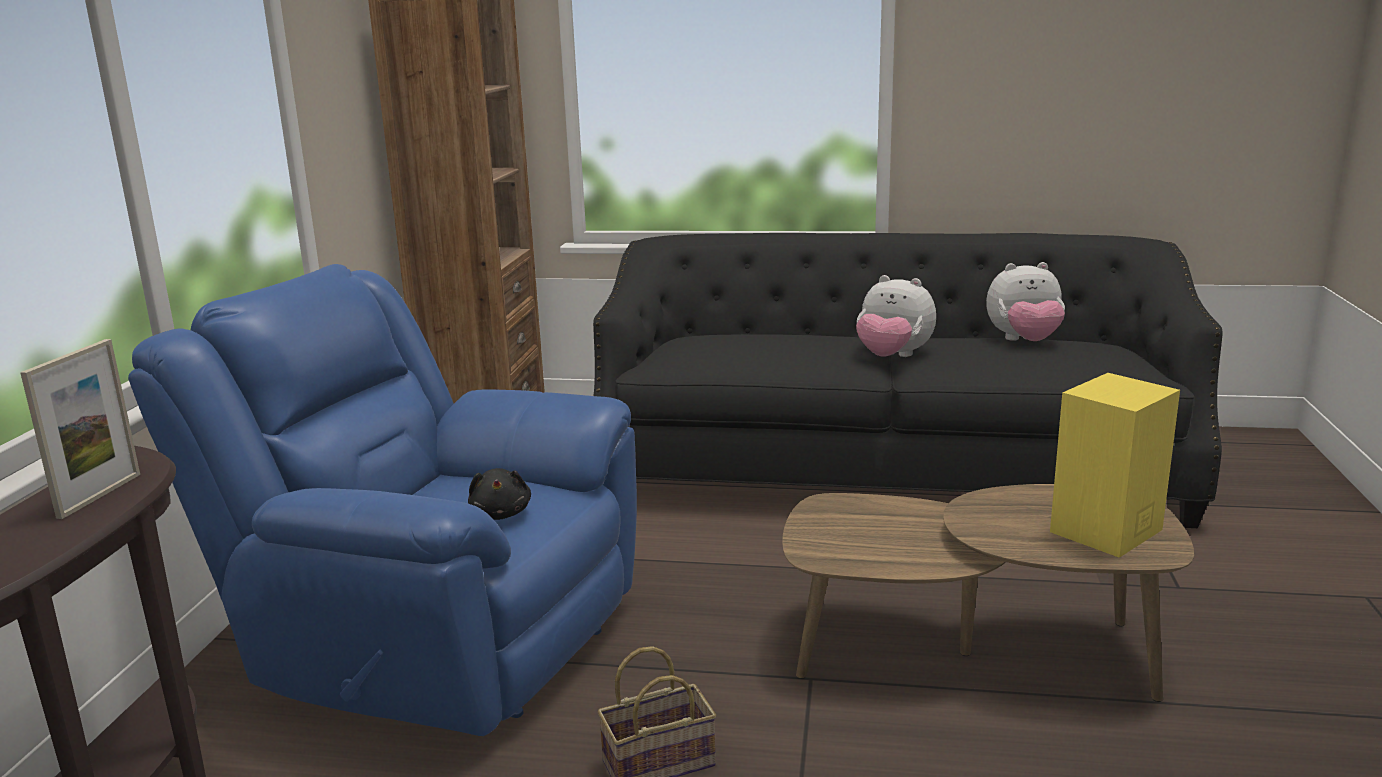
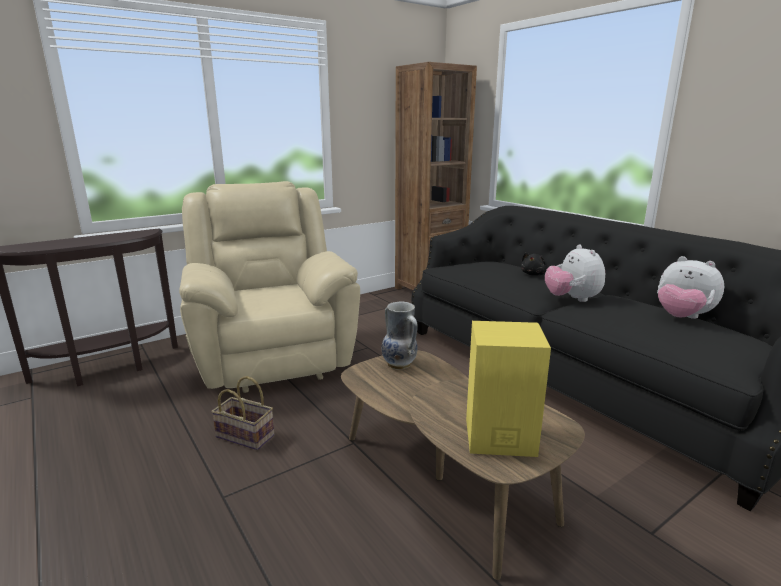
camera: 45 degrees right, 0 degrees up
(100, 495) = (112, 238): picture frame -> none
(434, 642) = (272, 354): blue armchair -> beige armchair
(501, 514) = (269, 301): black plush toy -> black plush toy (534, 274)
(831, 520) = (399, 364): none -> vase

